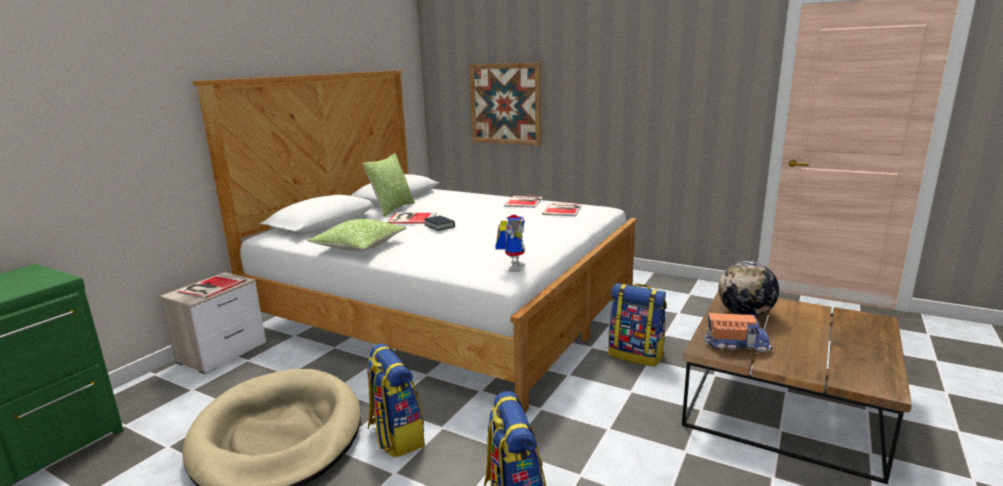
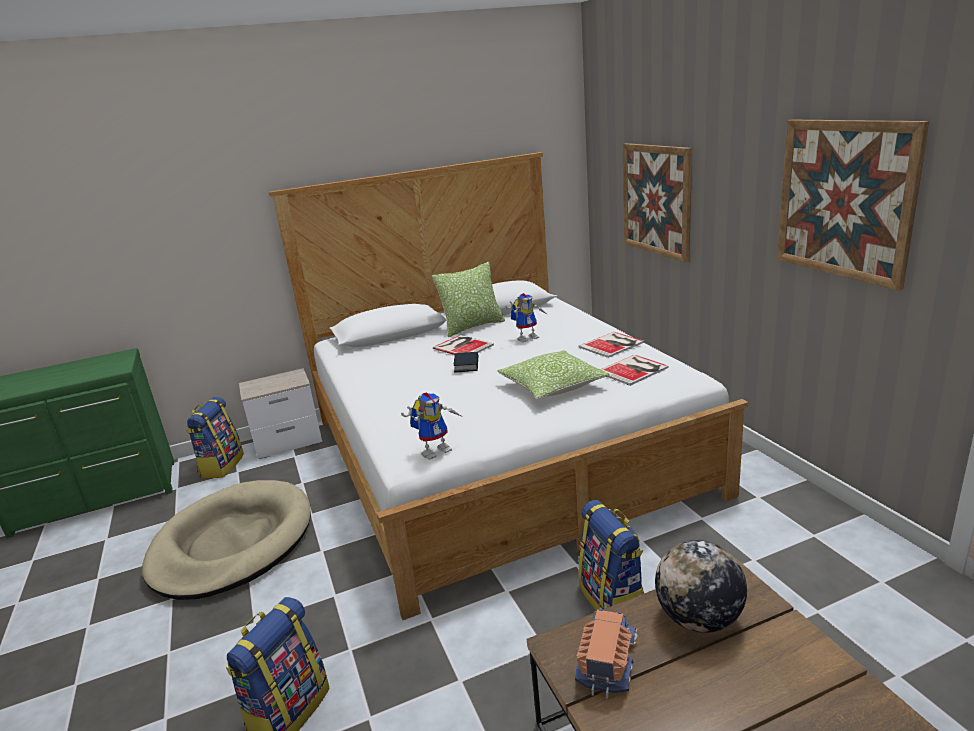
camera: 40 degrees right, 5 degrees up
(210, 287) = (274, 383): book -> none
(359, 246) = (369, 375): pillow -> pillow (552, 386)
(395, 436) = (295, 586): backpack -> backpack (221, 466)
(454, 207) = (528, 337): none -> toy robot
(670, 84) = (844, 199): none -> picture
(736, 344) = (606, 660): toy truck -> toy truck turned 120 degrees counterclockwise

